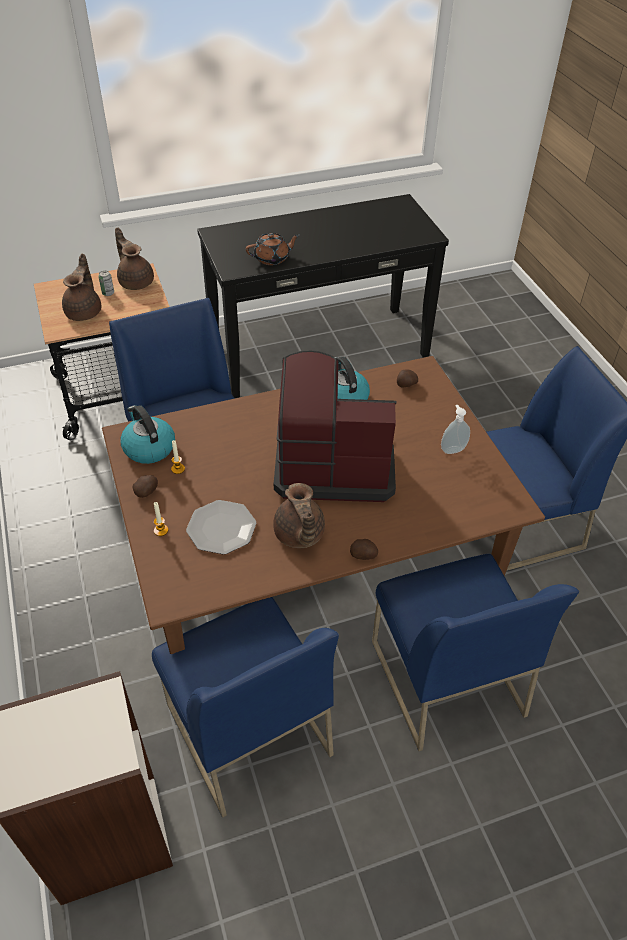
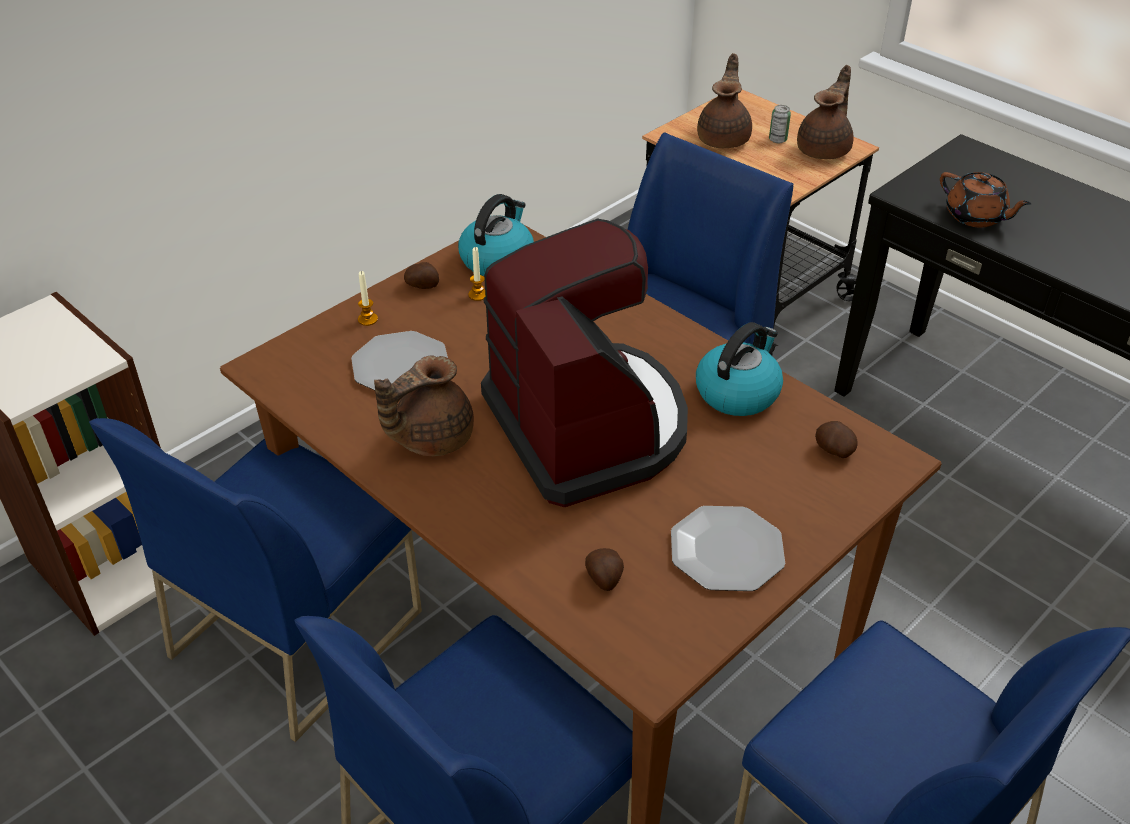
camera: 65 degrees right, 5 degrees down
(85, 312) = (724, 138): brown teapot -> brown teapot turned 60 degrees counterclockwise
(363, 555) = (430, 514): potato -> potato (604, 579)
(452, 449) = (726, 550): soap dispenser -> plate

